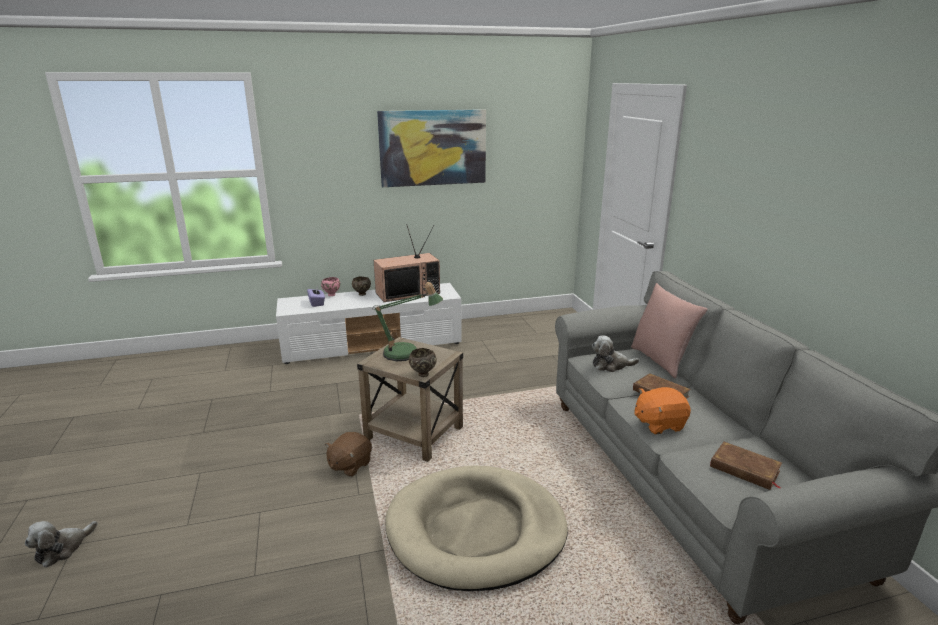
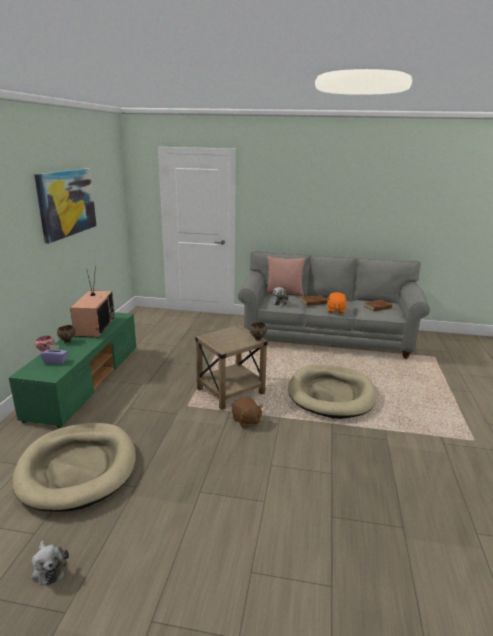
camera: 65 degrees left, 0 degrees up
(62, 549) = (253, 579): plush toy -> plush toy (49, 567)
(225, 394) = (78, 468): none -> beige dog bed
(373, 344) = (86, 380): white tv stand -> green tv stand
(406, 354) = (225, 338): table lamp -> none

